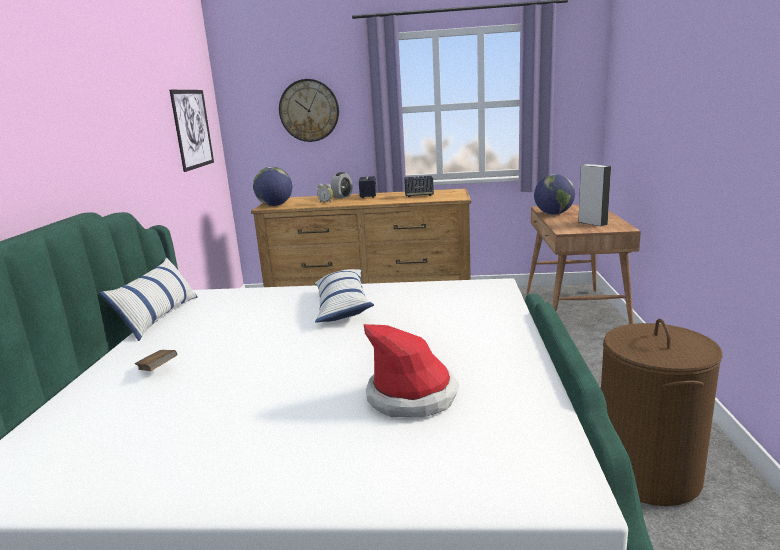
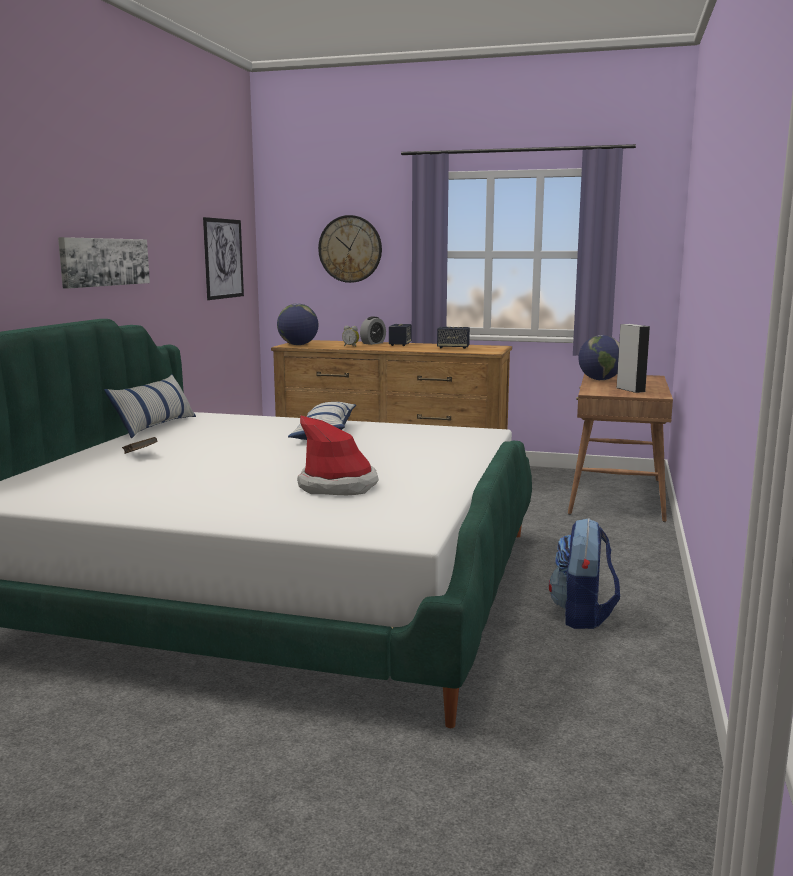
camera: 10 degrees right, 5 degrees down
(77, 148) = (104, 262): none -> picture
(648, 473) = (583, 615): brown laundry basket -> backpack

